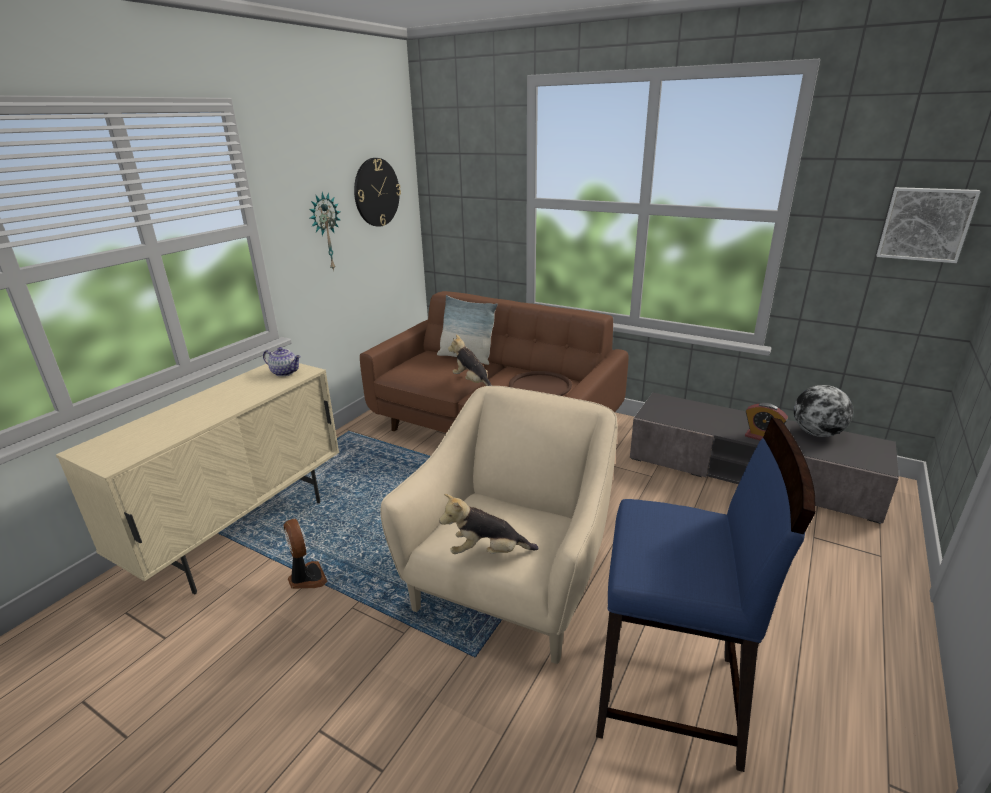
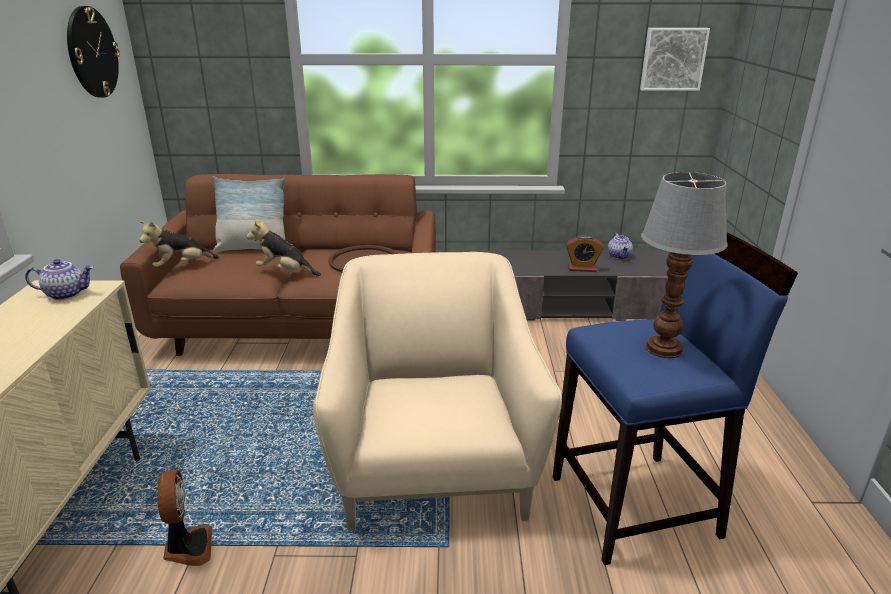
camera: 30 degrees left, 0 degrees up
(306, 578) = (188, 547): fan -> fan turned 45 degrees clockwise
(325, 232) = (44, 105): wall clock -> none
(487, 552) = (443, 427): plush toy -> plush toy (181, 266)
(692, 547) = (664, 348): none -> table lamp
(816, 433) = (619, 256): globe -> teapot

